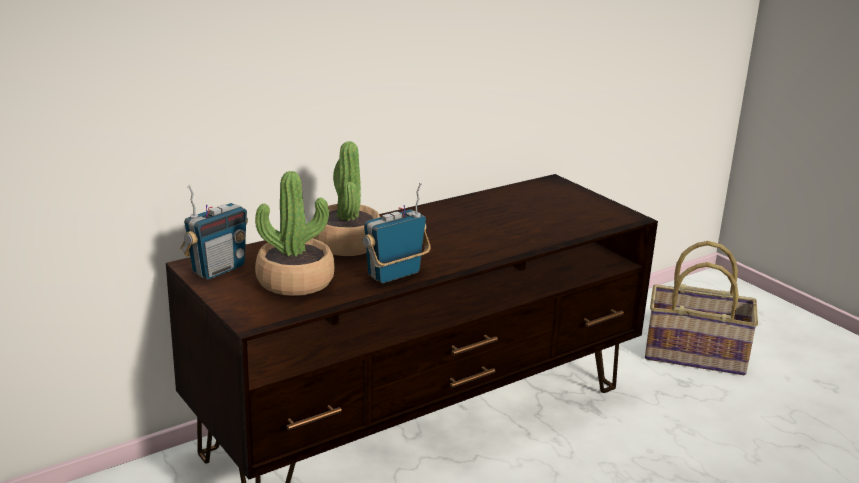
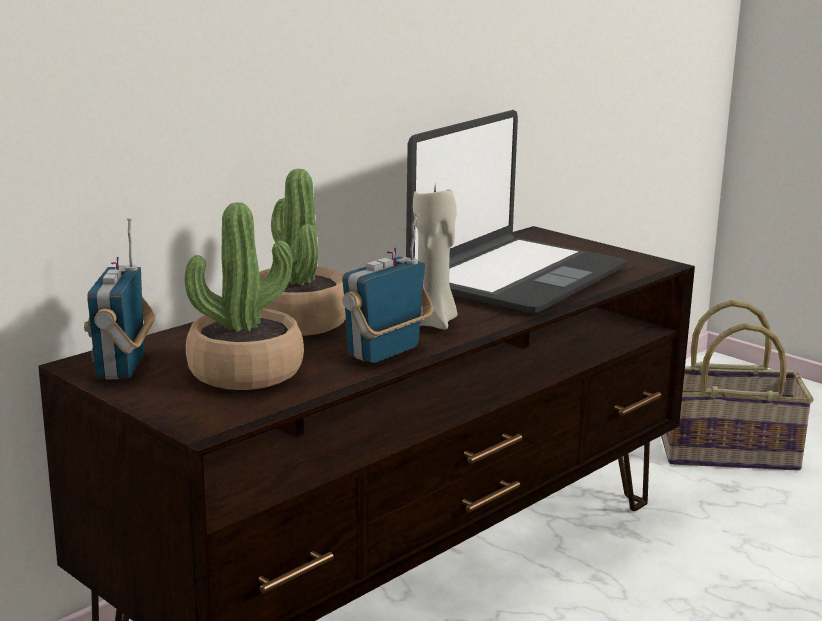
camera: 10 degrees left, 5 degrees down
(218, 269) = (123, 367): radio -> radio turned 150 degrees clockwise
(439, 254) = (433, 323): none -> beige candle
(517, 219) = (515, 277): none -> laptop

